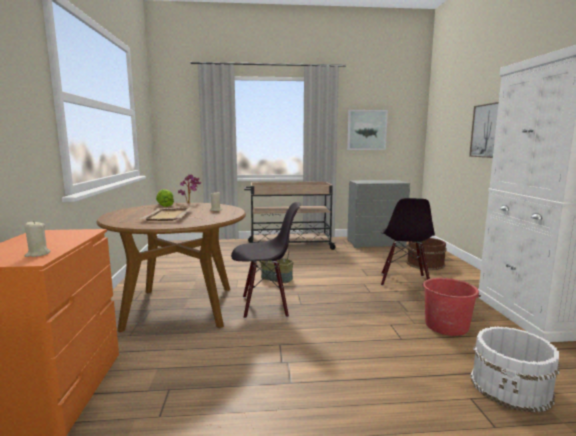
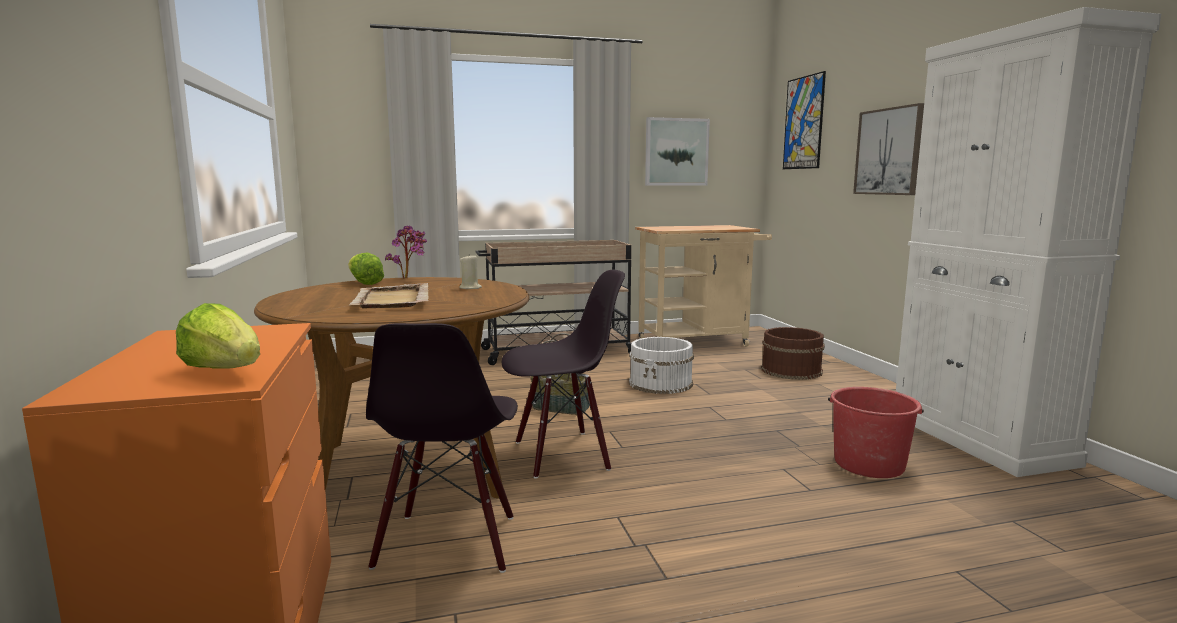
camera: 10 degrees left, 0 degrees up
(37, 254) = (225, 371): beige candle -> lettuce
(376, 243) = (699, 342): grey dresser -> beige cart
(404, 281) = (771, 399): black chair -> black chair (448, 542)
(444, 112) = (803, 123): none -> picture
(511, 387) = (1006, 547): white bucket -> white bucket (661, 383)

